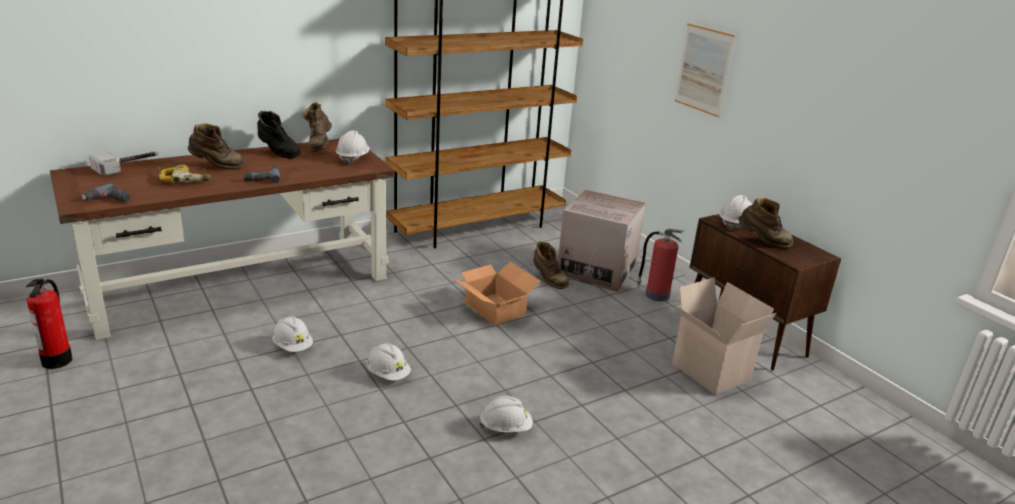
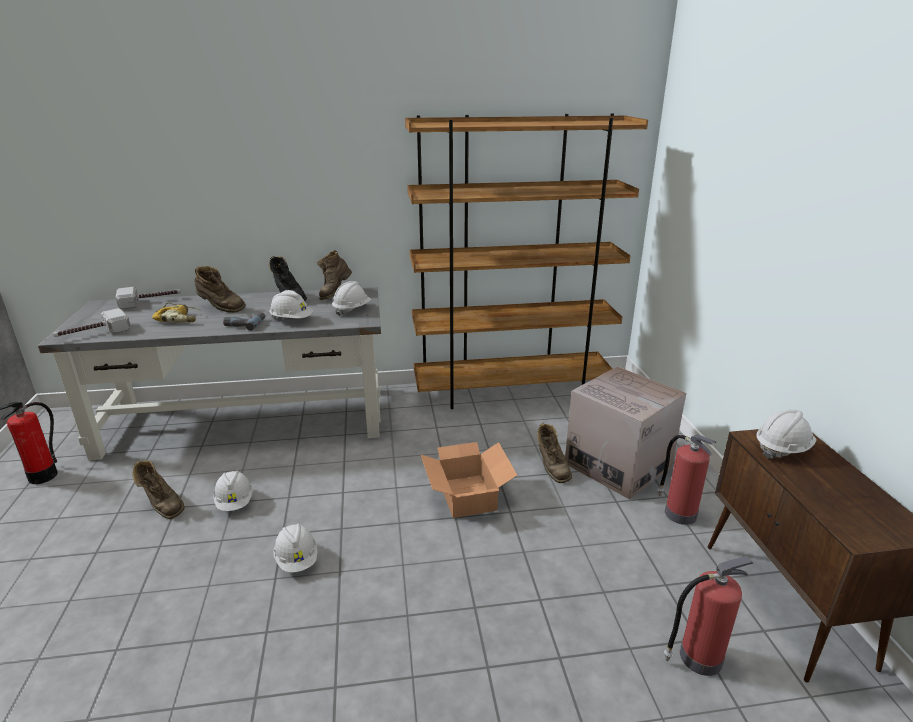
camera: 25 degrees right, 0 degrees up
(108, 200) = (93, 334): power drill -> hammer
(241, 282) = (248, 420): brown desk -> grey desk
(506, 428) = (371, 677): white hard hat -> white hard hat (292, 320)
(703, 69) = (774, 228): picture -> none
(708, 372) = (698, 657): cardboard box -> fire extinguisher
(763, 242) = (813, 488): brown boot -> brown boot (162, 505)

